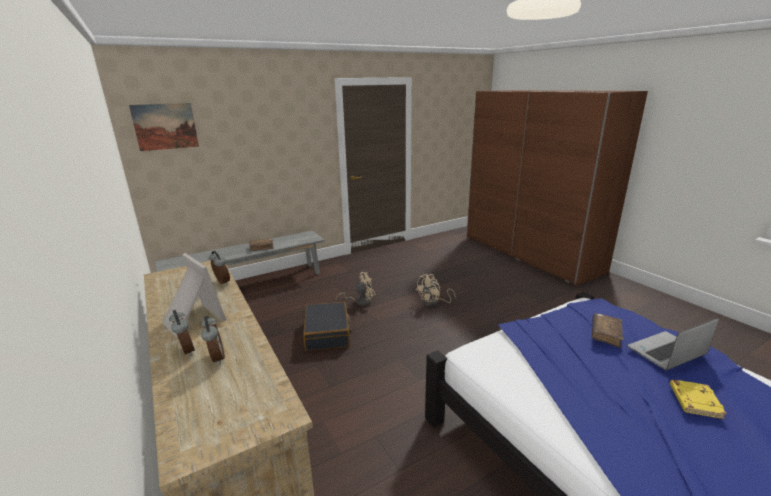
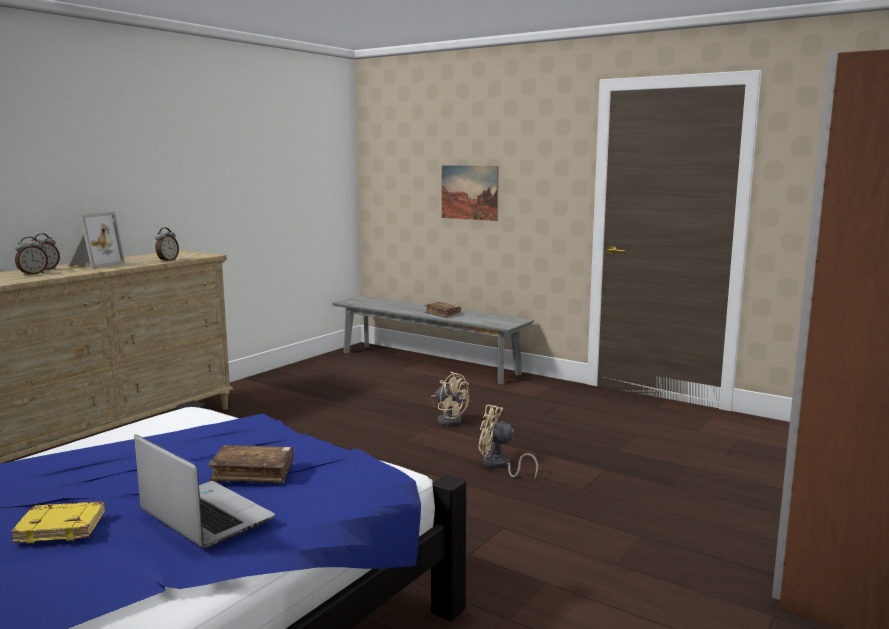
camera: 65 degrees right, 10 degrees down
(165, 126) = (393, 143): picture -> picture (469, 192)
(327, 333) = (350, 420): black suitcase -> none

